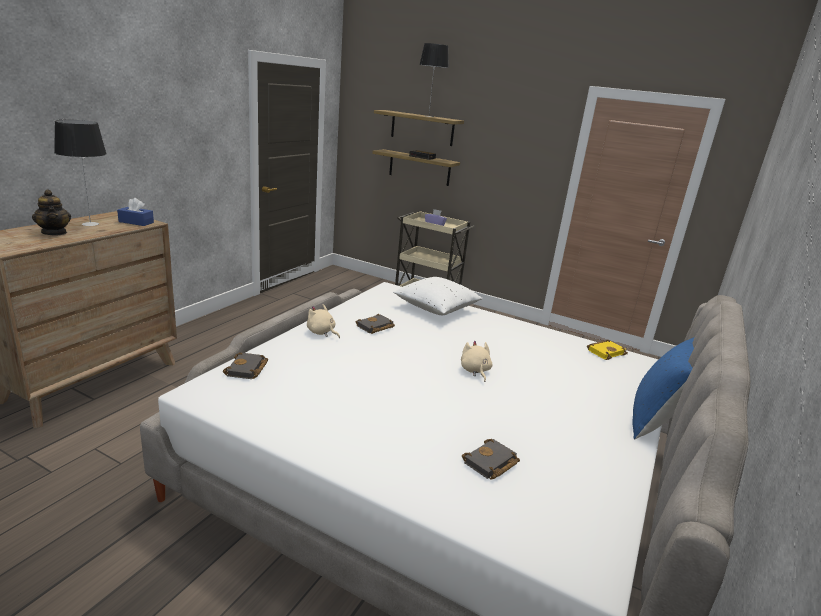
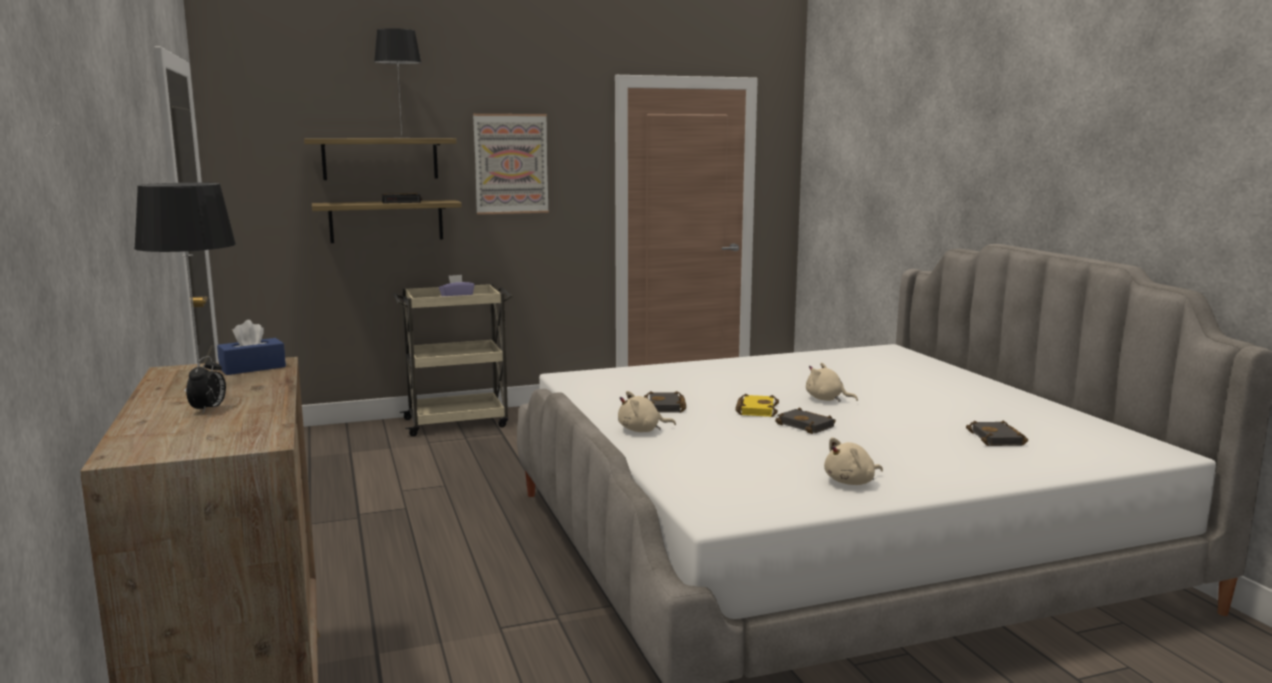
camera: 45 degrees left, 10 degrees down
(54, 233) = (209, 410): teapot -> alarm clock
(247, 370) = (690, 482): black book -> black book (807, 425)
(307, 422) = (852, 482): none -> beige plush toy
(436, 308) = (659, 374): white pillow -> none
(499, 144) = (511, 164): none -> picture
(605, 352) = (849, 353): yellow book -> yellow book (755, 410)
(654, 422) = (984, 377): blue pillow -> none

